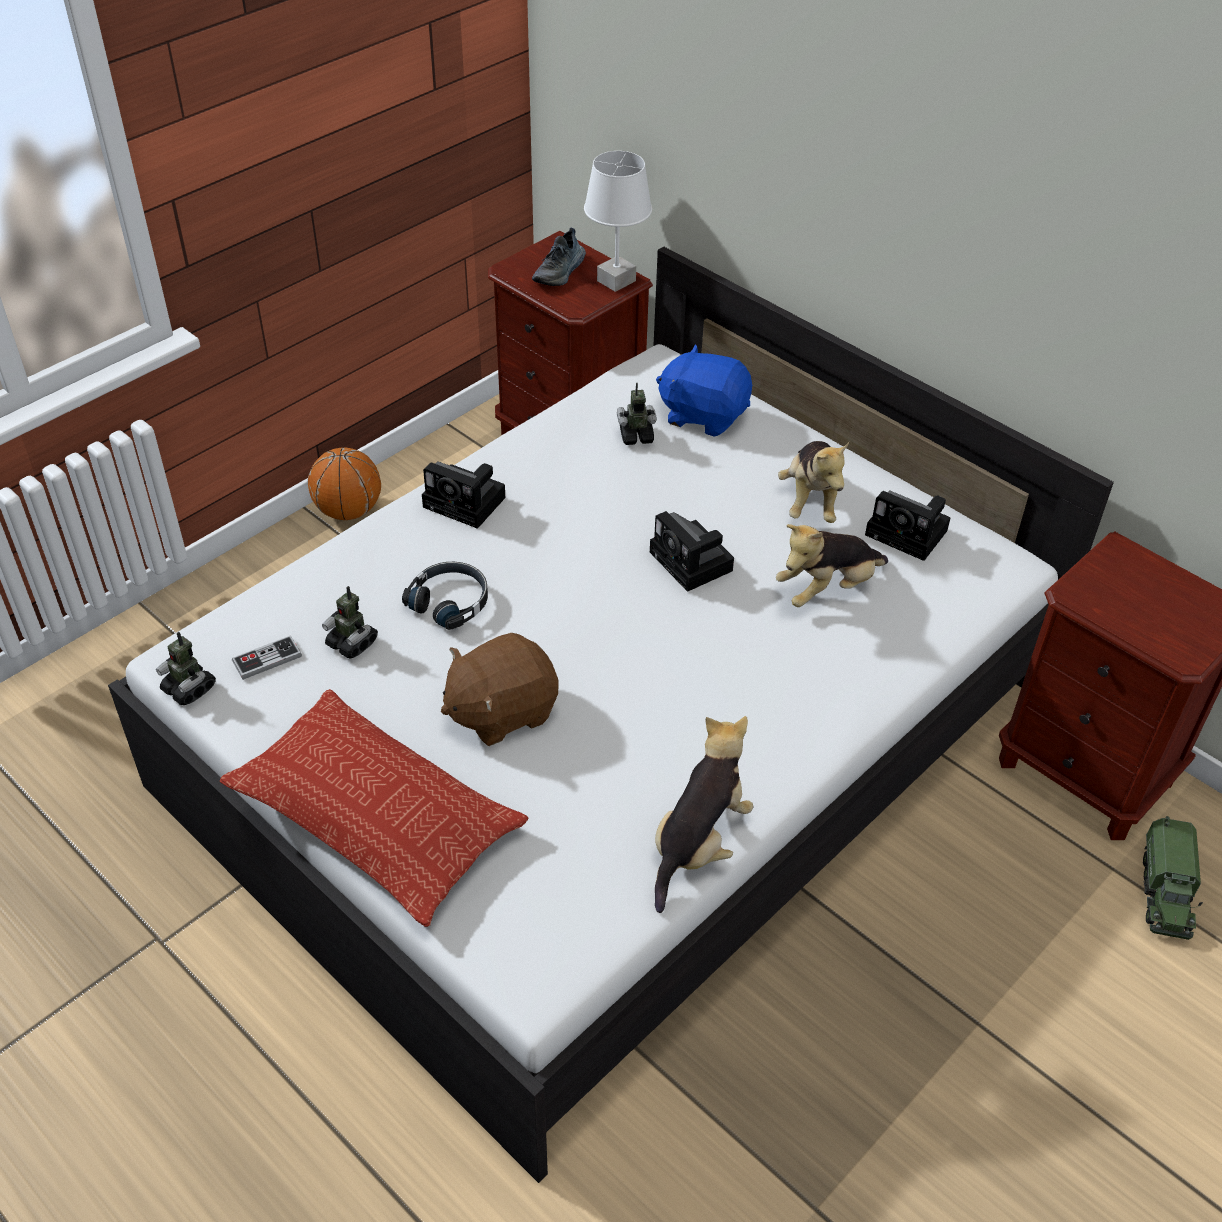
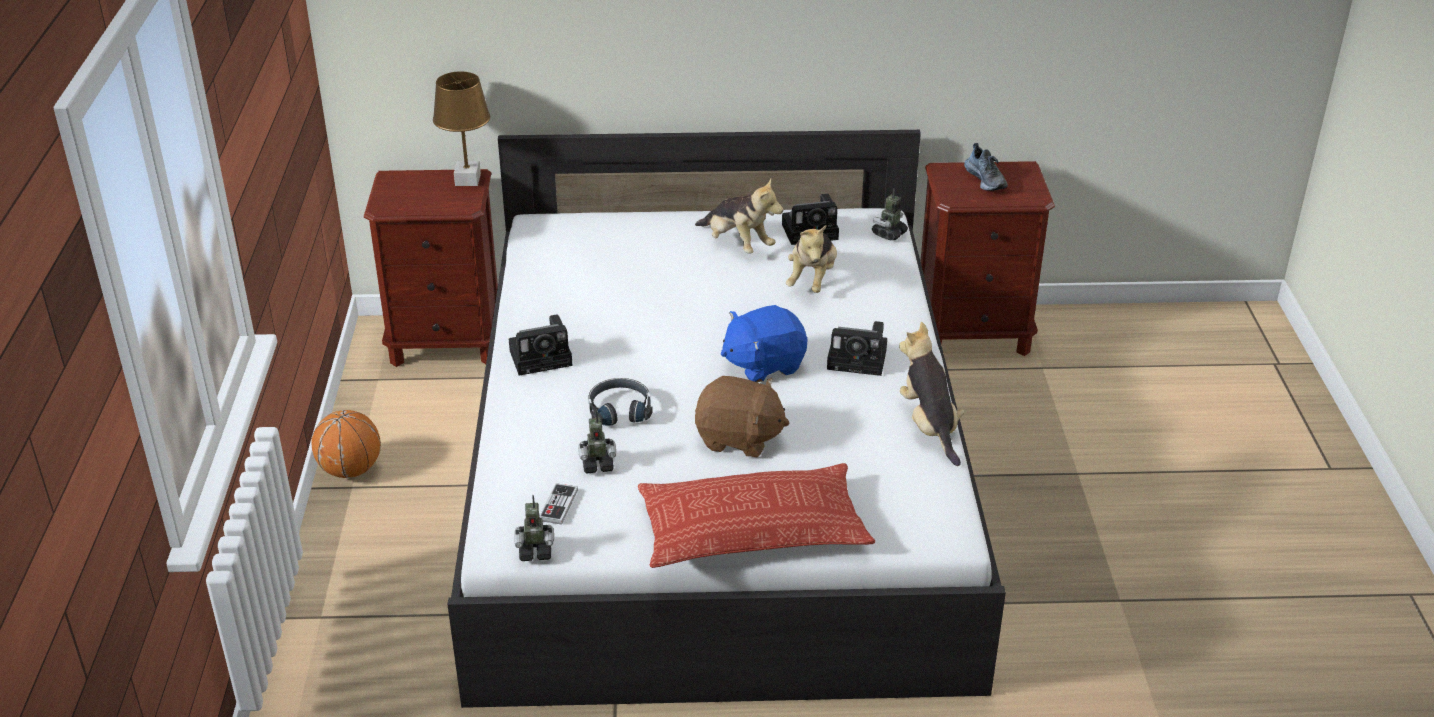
camera: 45 degrees left, 10 degrees down
(501, 711) = (739, 438): brown plush toy -> brown plush toy turned 90 degrees counterclockwise
(560, 272) = (422, 193): shoe -> shoe (986, 179)
(616, 281) = (468, 180): white table lamp -> brown table lamp
(636, 436) = (590, 266): toy robot -> toy robot (889, 234)
(693, 563) = (726, 308): camera -> camera (860, 359)
(703, 415) = (609, 235): blue plush toy -> blue plush toy (763, 364)
(1165, 892) = (1076, 362): toy truck -> none

